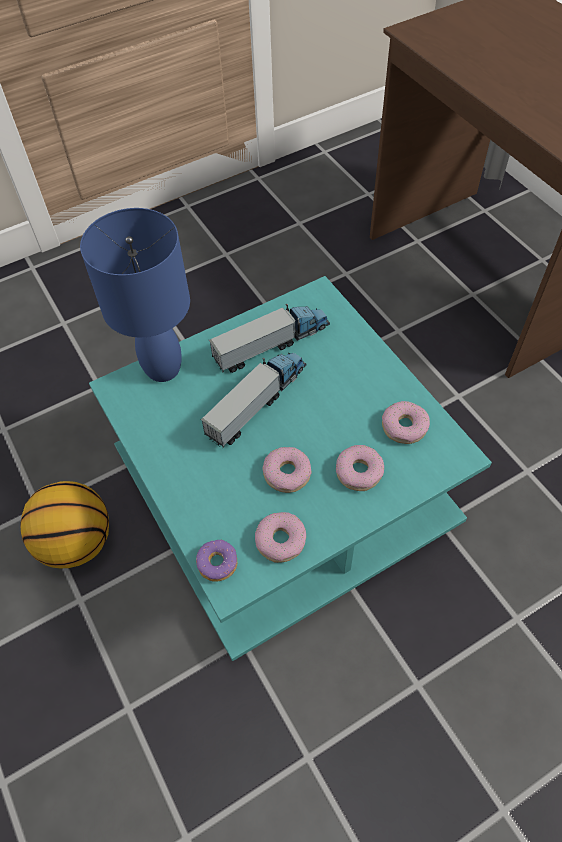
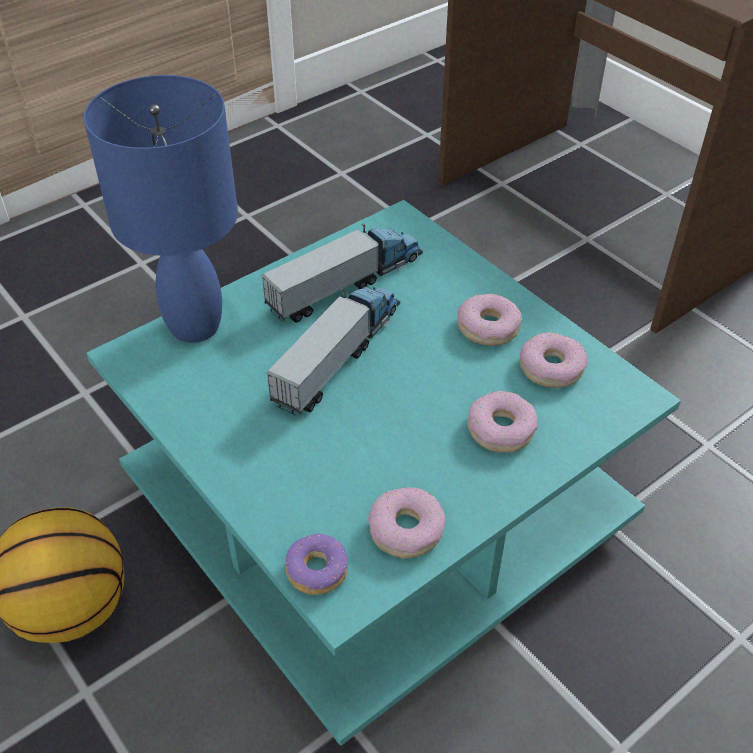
camera: 10 degrees left, 10 degrees down
(286, 473) = (398, 441): donut -> donut (488, 327)

